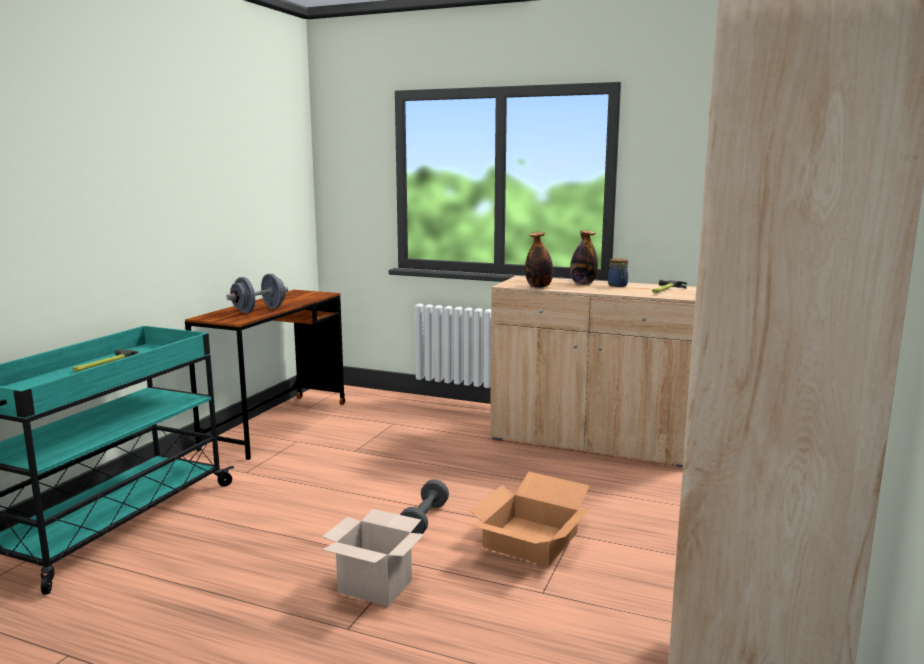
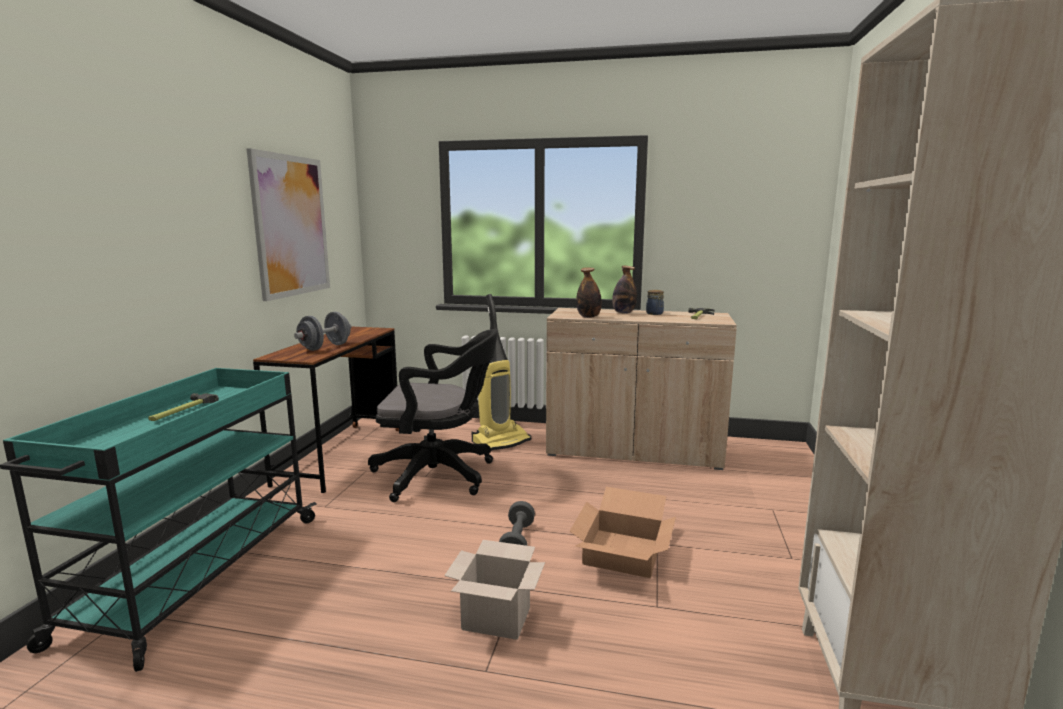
camera: 10 degrees left, 0 degrees up
(232, 184) = (291, 226): none -> picture
(370, 451) = (440, 475): none -> black office chair
(447, 422) = (501, 441): none -> vacuum cleaner

